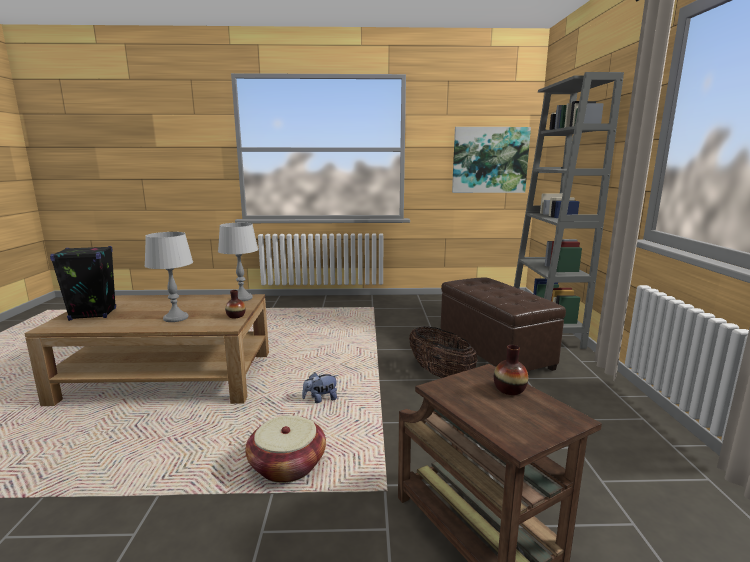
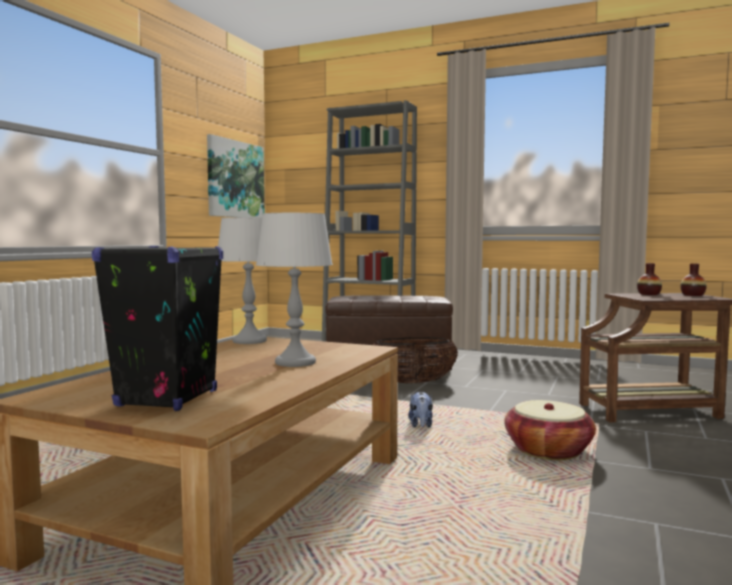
camera: 65 degrees left, 10 degrees down
(236, 316) = (334, 345): vase -> vase (692, 295)

